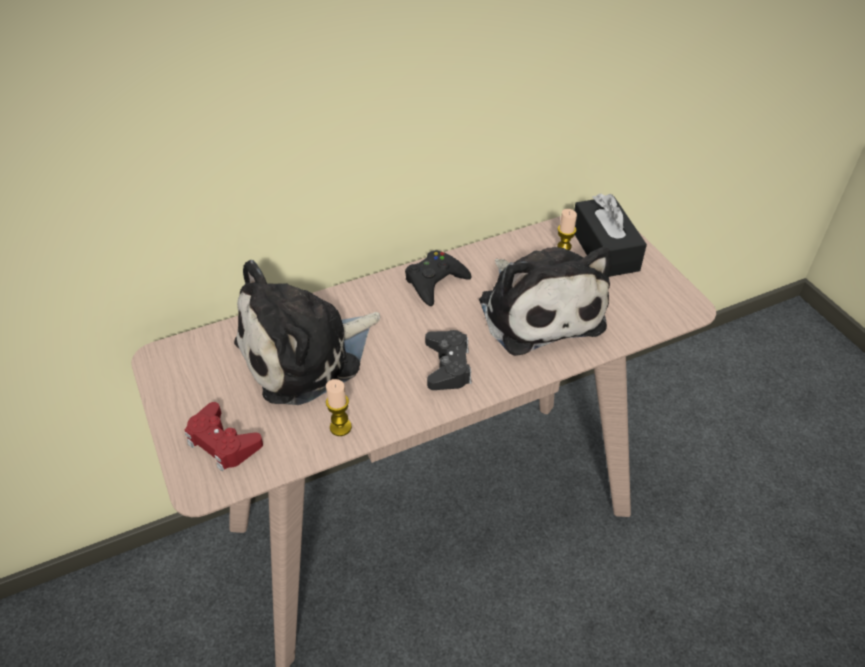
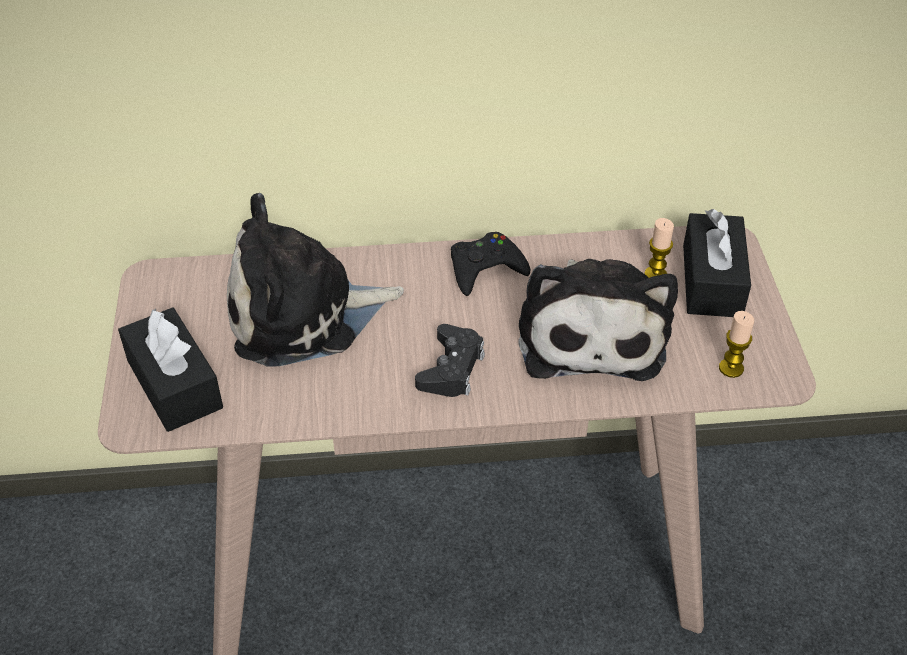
camera: 20 degrees right, 0 degrees up
(223, 442) = (174, 384): red game controller -> black tissue box
(340, 427) = (301, 403): candle -> candle (731, 368)

